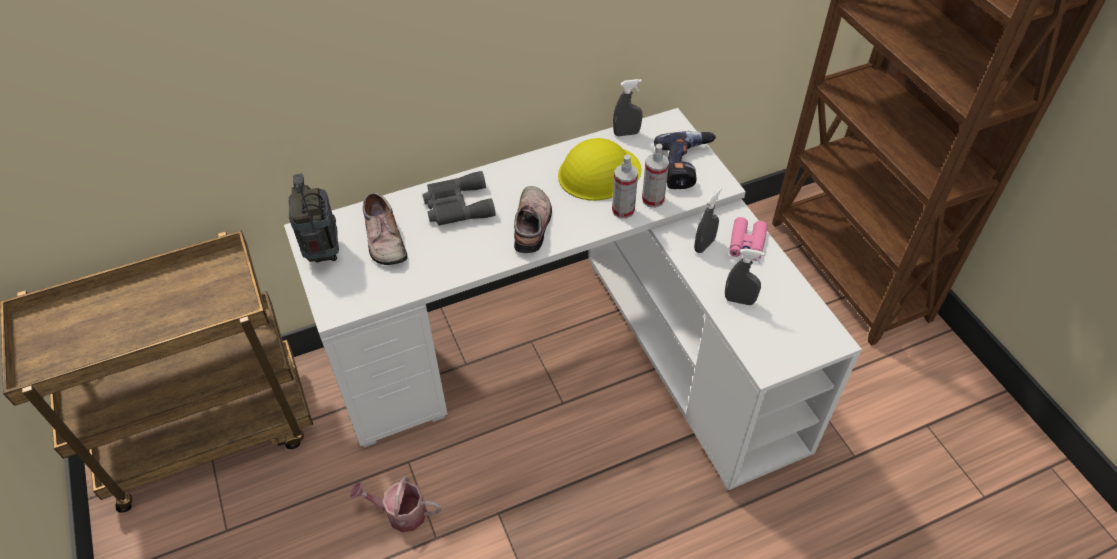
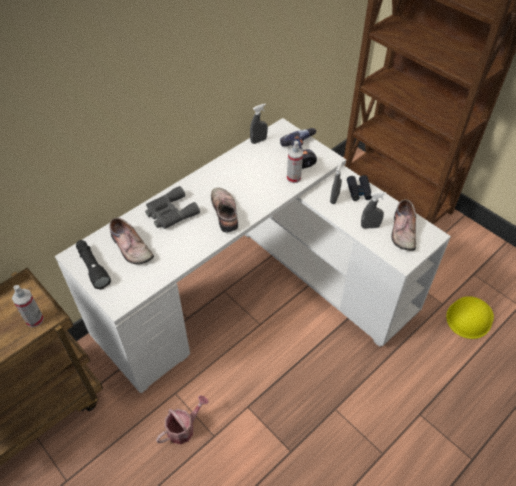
camera: 20 degrees left, 0 degrees up
(323, 253) = (92, 267): radio -> black flashlight
(400, 513) = (184, 428): watering can -> watering can turned 150 degrees clockwise
(598, 173) = (252, 169): yellow hard hat -> yellow hard hat (469, 317)
(623, 210) = (278, 189): spray bottle -> spray bottle (34, 319)
(746, 243) = (359, 191): pink binoculars -> black binoculars
(786, 320) = (402, 231): none -> shoe

